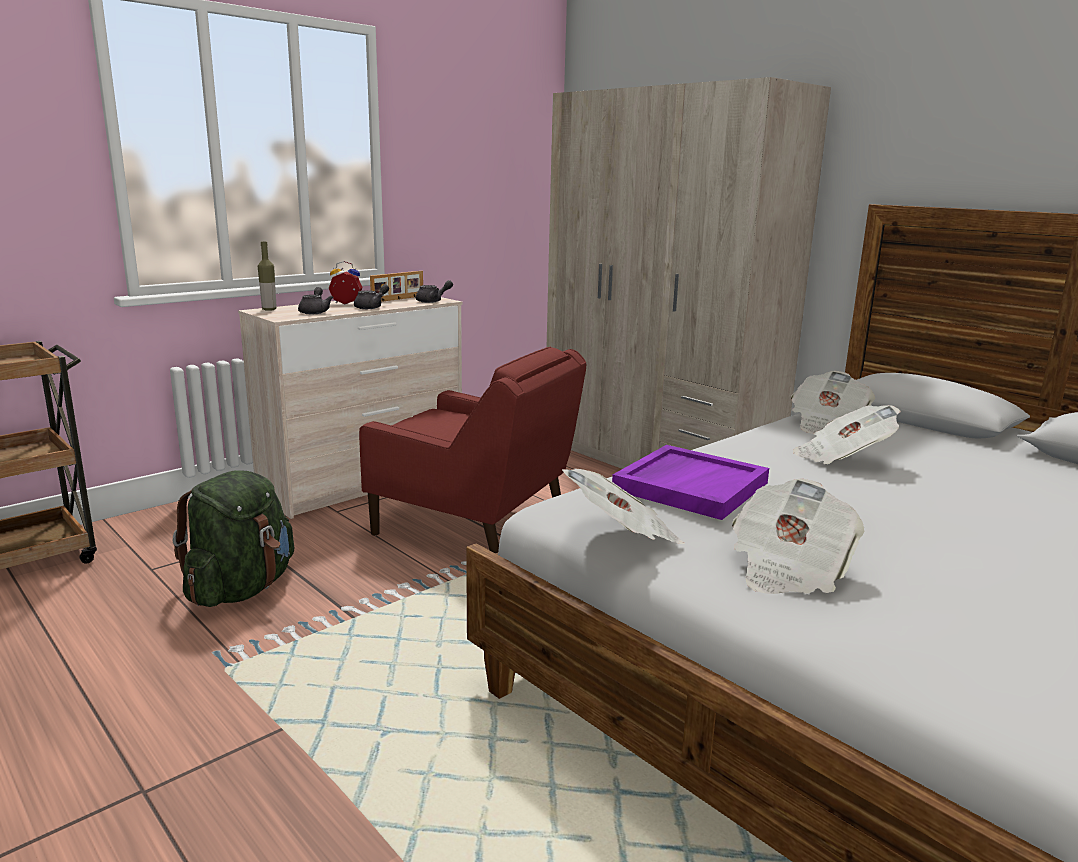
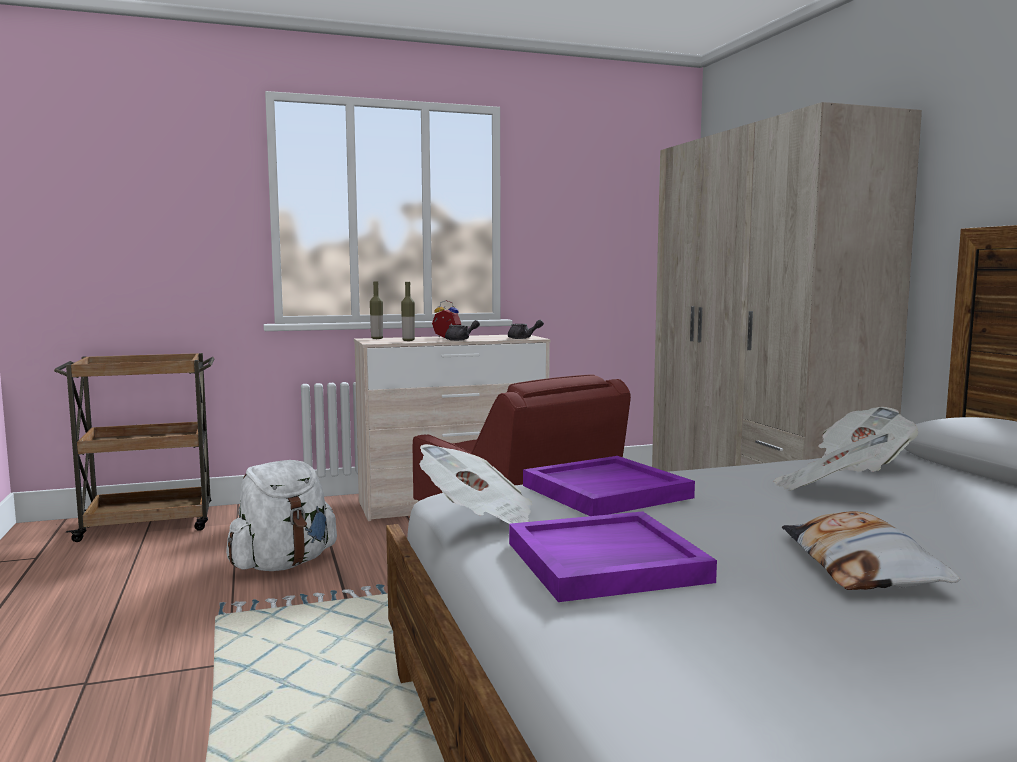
camera: 25 degrees right, 10 degrees down
(241, 589) = (283, 564): green backpack -> white backpack
(315, 312) = (408, 340): grey teapot -> bottle
(398, 299) = (497, 336): picture frame -> none
(788, 569) = (604, 562): newspaper -> purple tray
(955, 535) = (861, 566): none -> pillow

